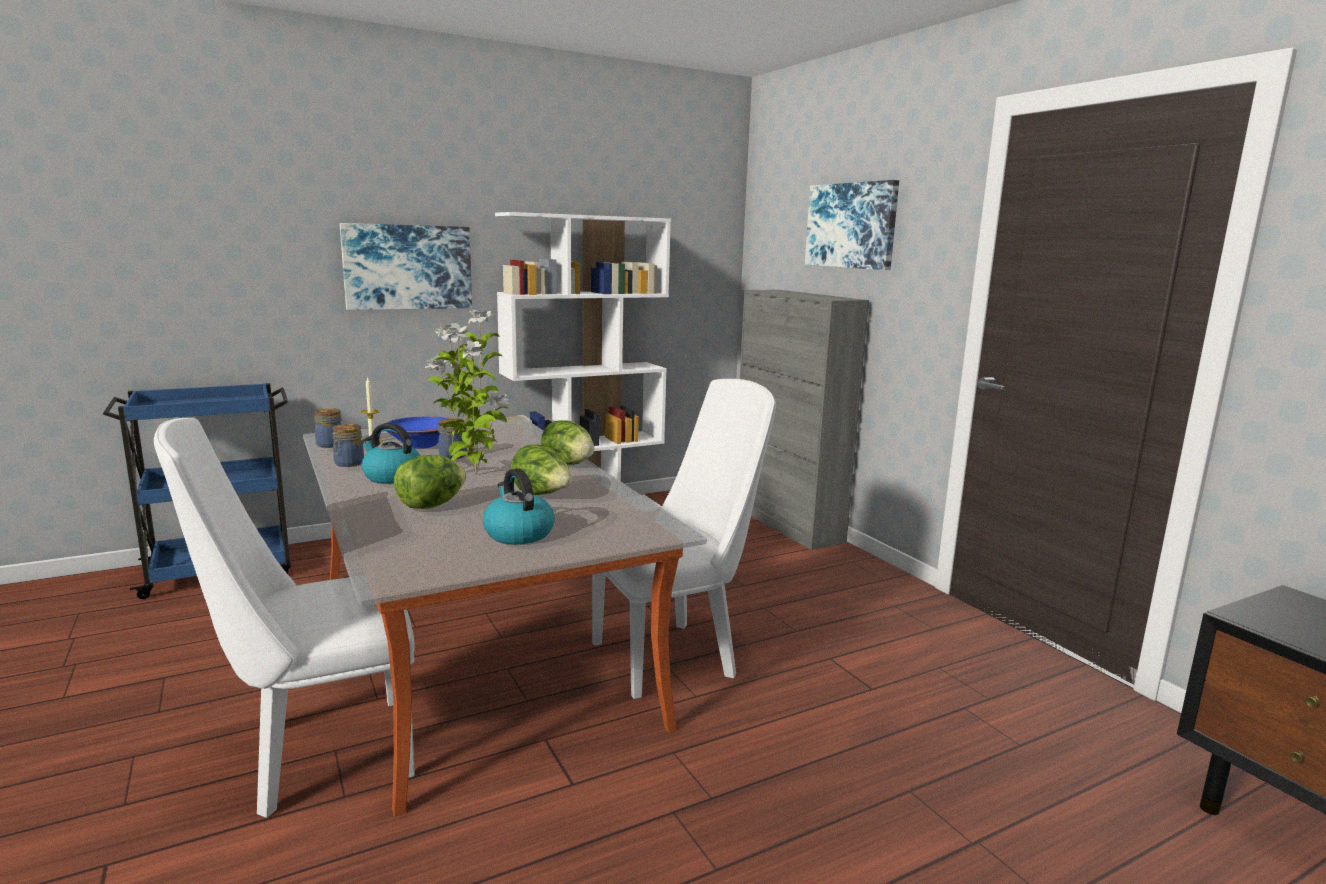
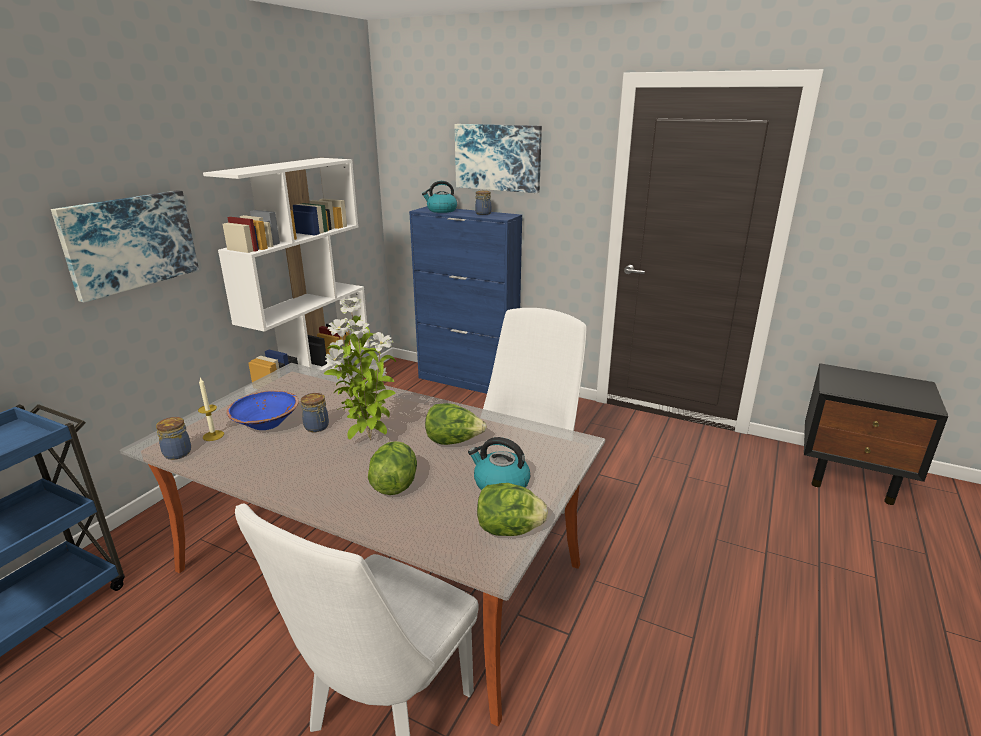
camera: 35 degrees left, 10 degrees up
(348, 464) = (240, 469): jar -> jar (483, 214)
(392, 476) = (307, 468): kettle -> kettle (441, 210)
(568, 464) = (417, 403): lettuce -> lettuce (509, 529)
(786, 523) = (468, 381): grey cabinet -> blue cabinet

